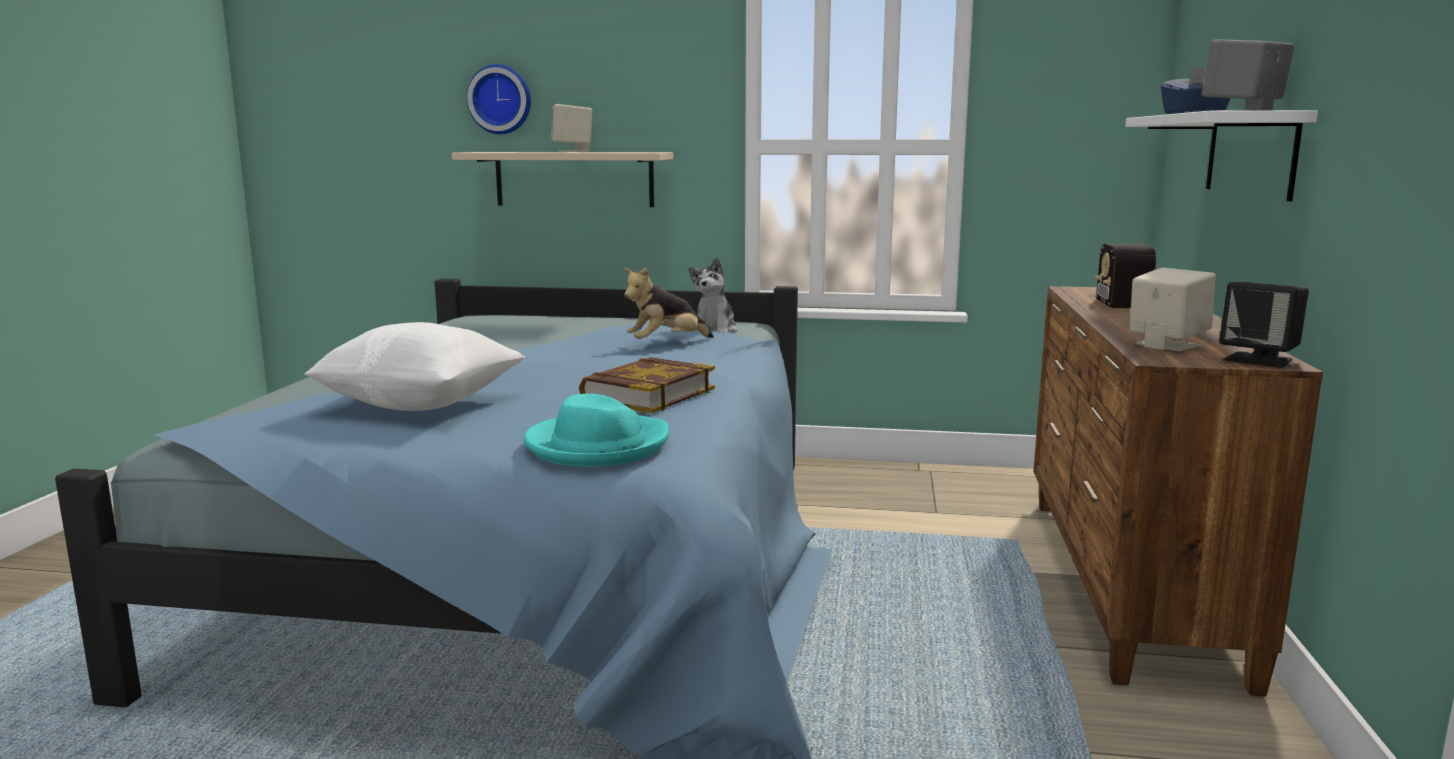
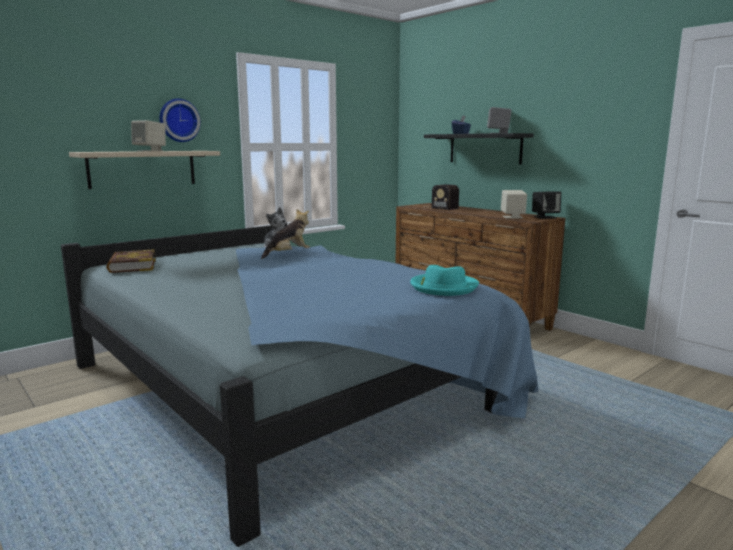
camera: 50 degrees left, 0 degrees up
(420, 405) = (318, 296): white pillow -> none
(501, 99) = (86, 115): wall clock -> wall clock (178, 120)
(648, 394) = (381, 270): book -> book (132, 266)
(666, 343) = (288, 254): plush toy -> plush toy turned 135 degrees counterclockwise
(1250, 154) = (485, 148): white shelf -> black shelf

